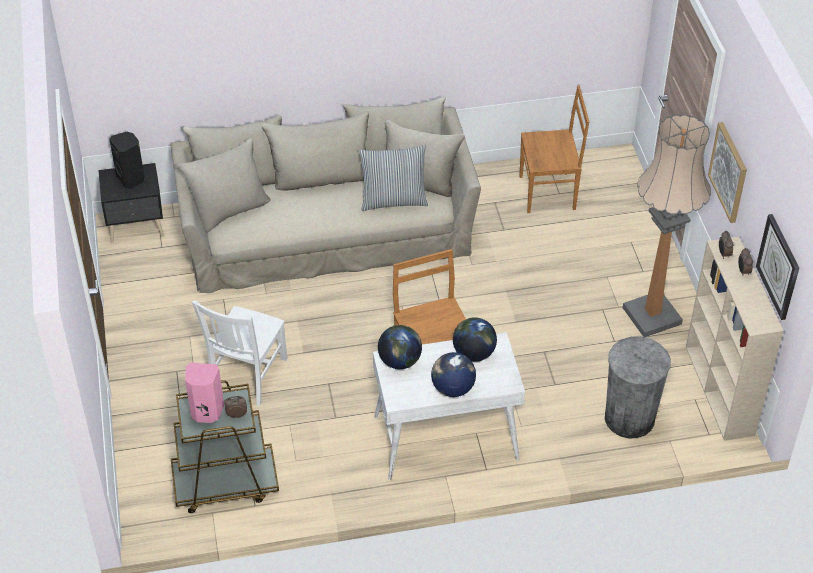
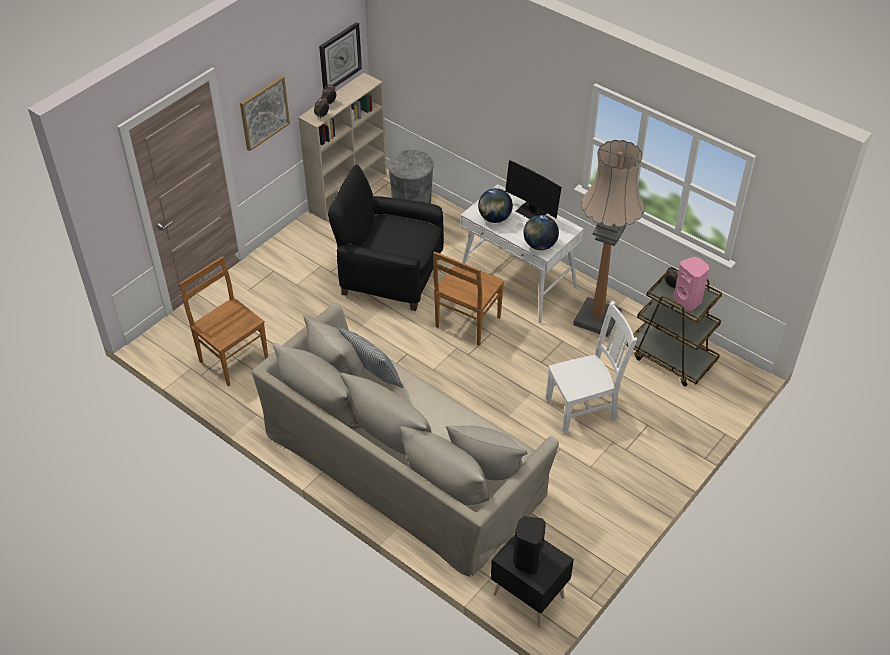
camera: 130 degrees left, 0 degrees up
(452, 388) = (532, 212): globe -> monitor
(555, 348) = (390, 275): none -> black armchair
(651, 316) = (313, 247): floor lamp -> floor lamp (597, 319)

